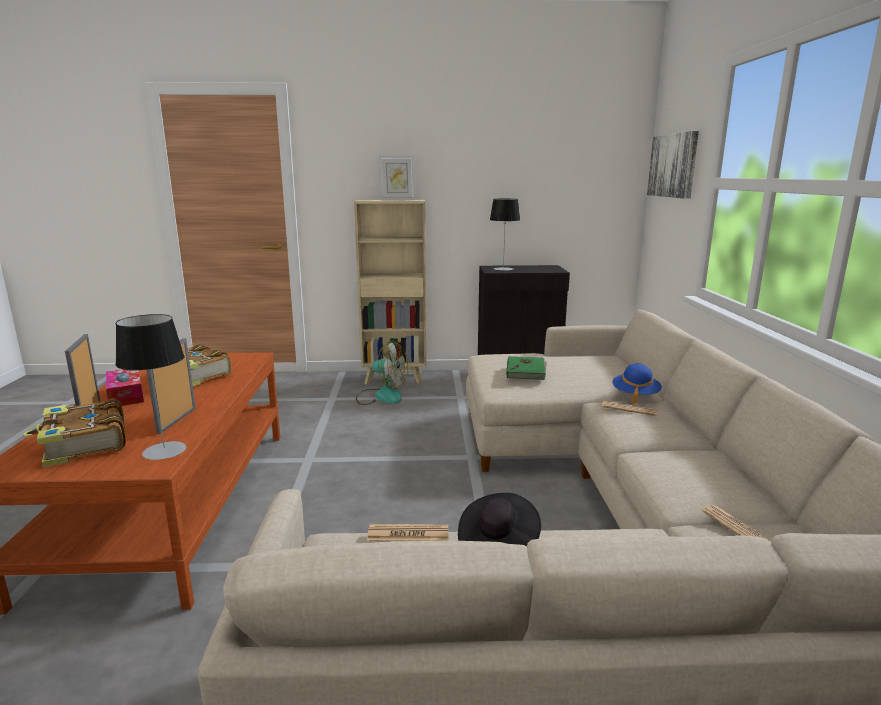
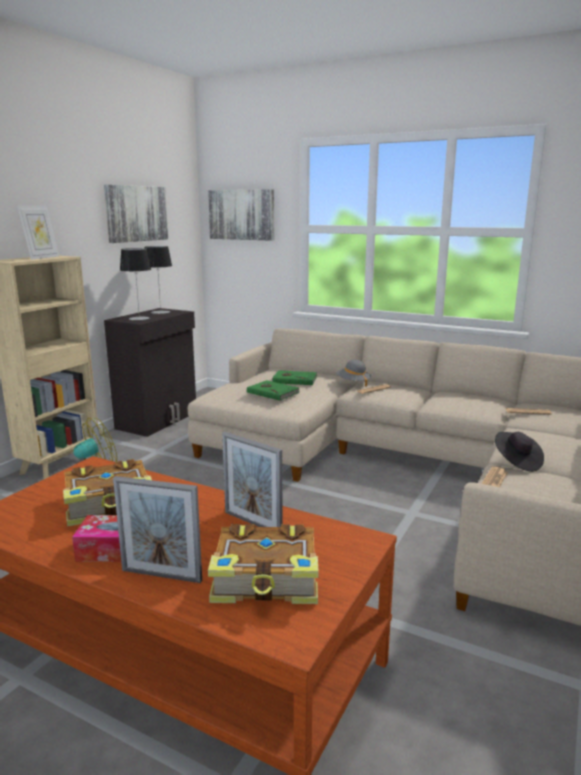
camera: 60 degrees left, 0 degrees up
(164, 451) = (330, 534): table lamp -> table lamp (160, 312)
(541, 164) = (136, 213): none -> picture
(582, 369) = (294, 379): none -> green book
(635, 395) = (353, 383): blue hat -> grey hat

